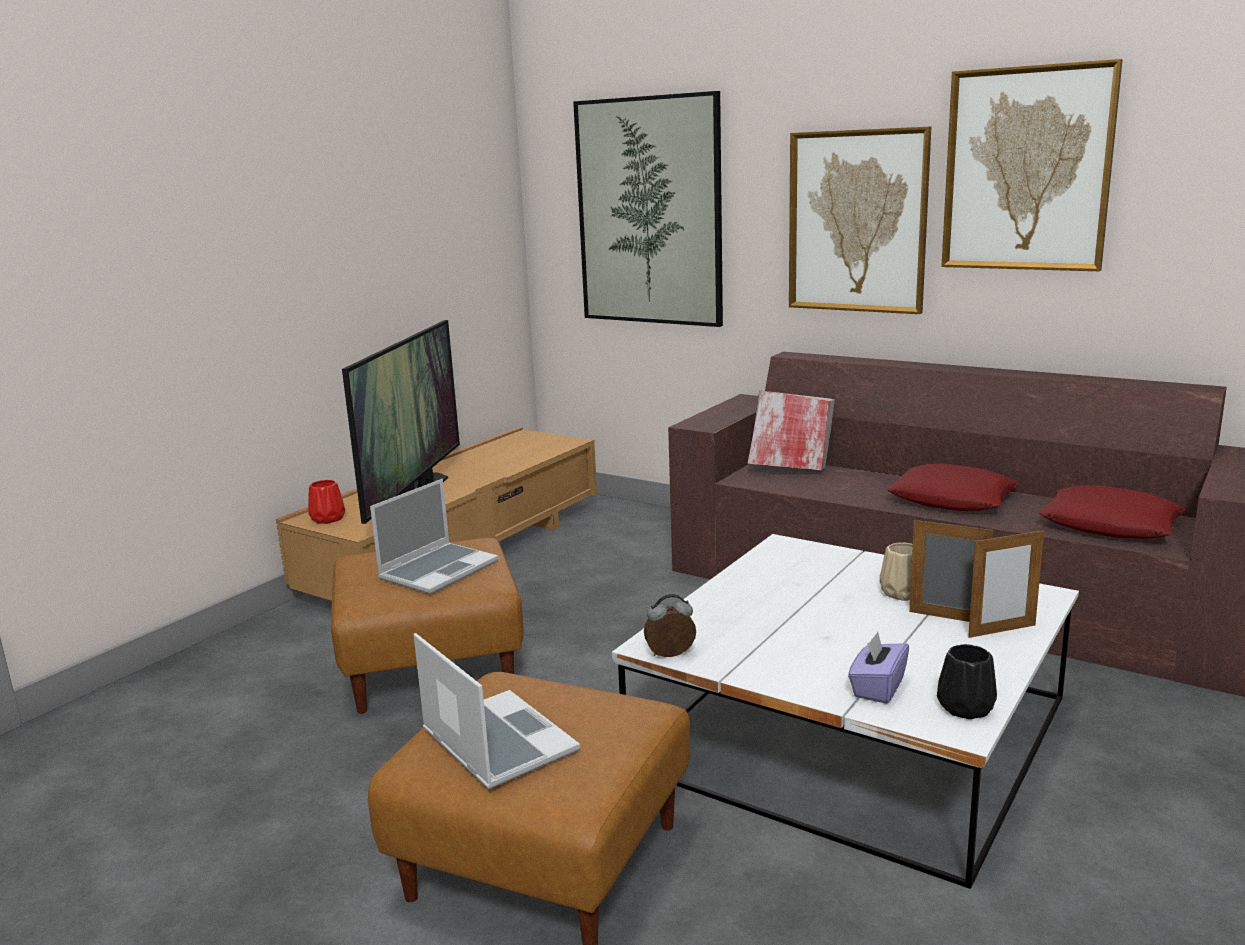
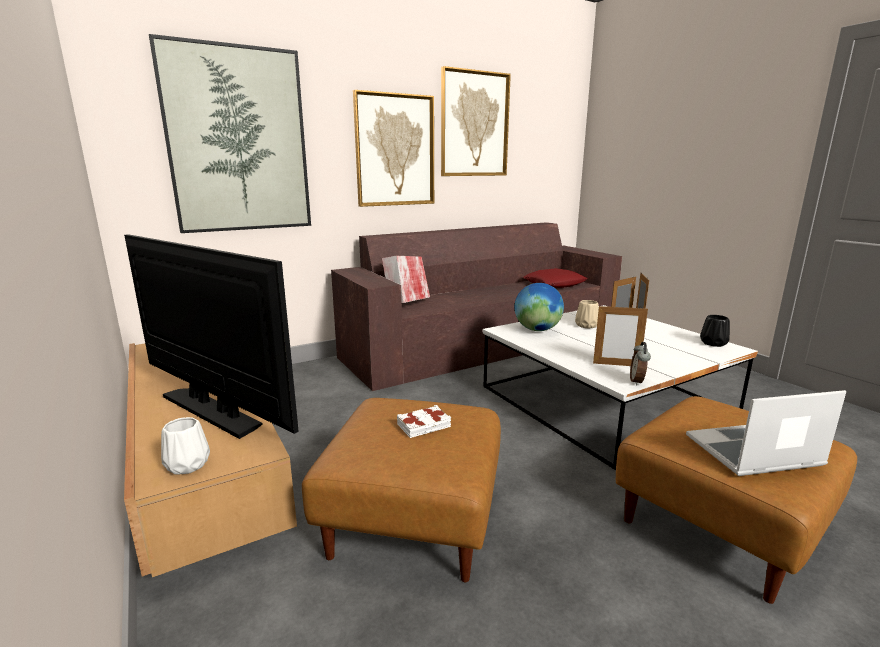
camera: 65 degrees left, 0 degrees up
(329, 519) = (188, 464): red vase -> white vase
(439, 570) = (424, 426): laptop -> white book
(726, 635) = (616, 365): none -> picture frame
(819, 564) = (537, 330): none -> globe
(877, 688) = (690, 351): purple tissue box -> none
(952, 499) = (496, 292): red pillow -> none

